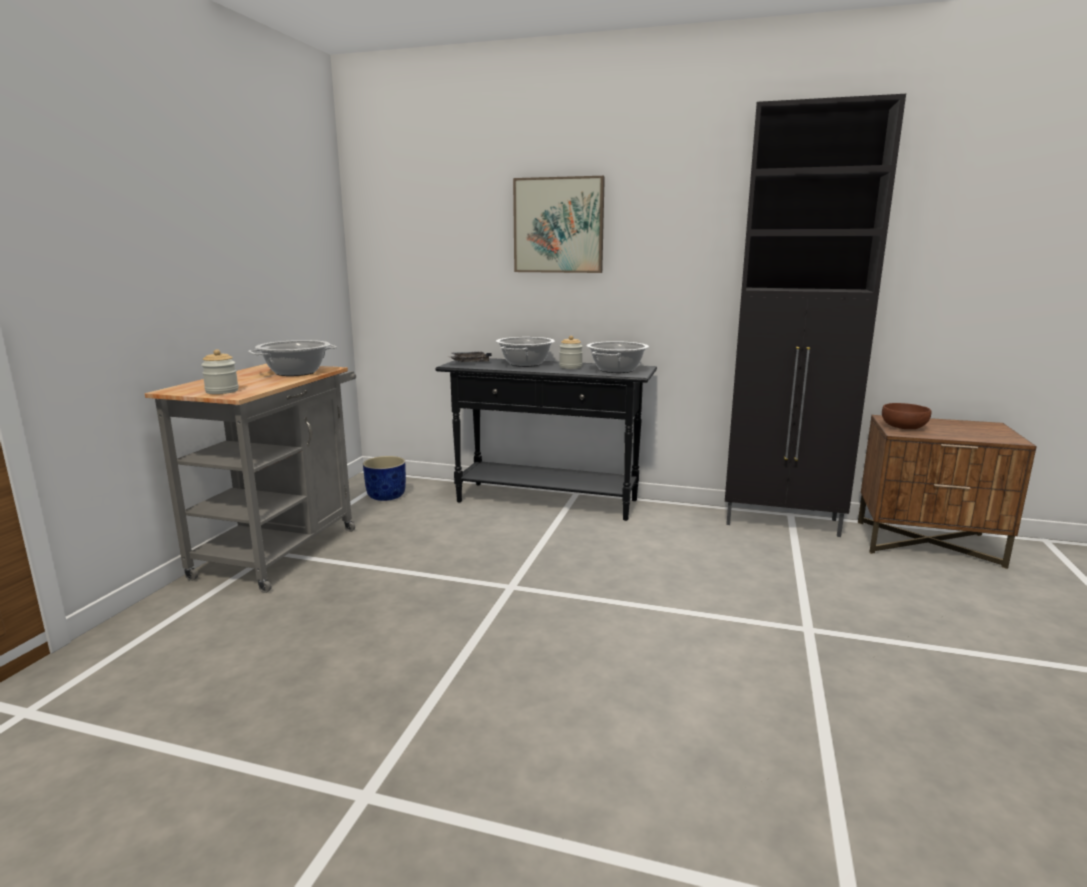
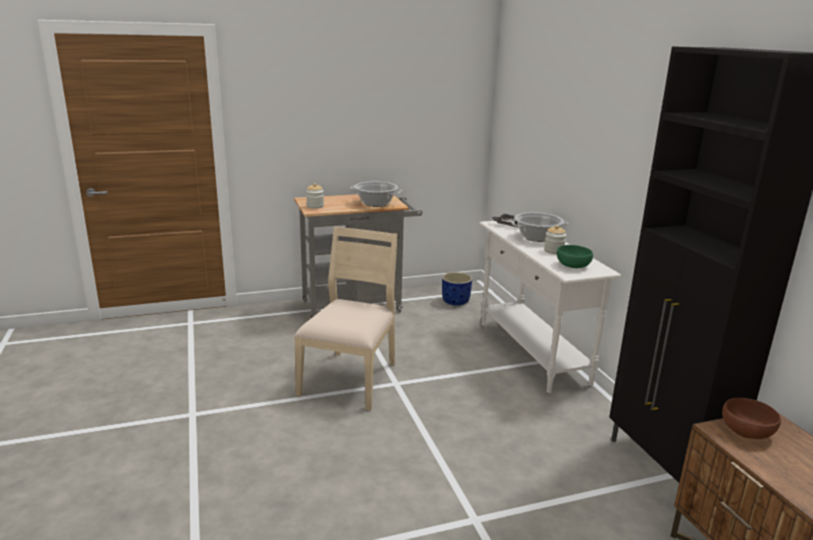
camera: 55 degrees right, 5 degrees up
(459, 612) = (350, 378): none -> beige chair
(547, 501) = (531, 352): black console table -> white console table
(558, 225) = (586, 128): picture -> none
(616, 370) = (572, 265): cooking pot -> green bowl

